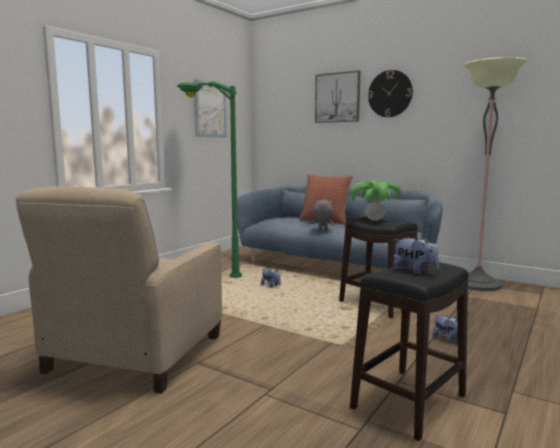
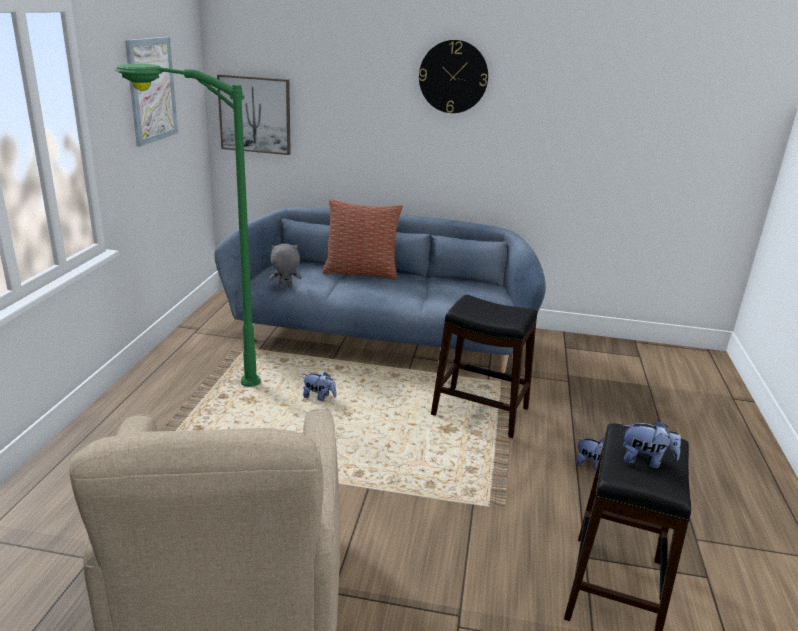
camera: 25 degrees left, 15 degrees up
(322, 231) = (373, 298): grey plush toy -> grey plush toy (285, 288)
(337, 97) = (367, 71): picture -> picture (255, 114)
(374, 220) = (482, 307): potted plant -> none
(477, 284) = (567, 347): floor lamp -> none

